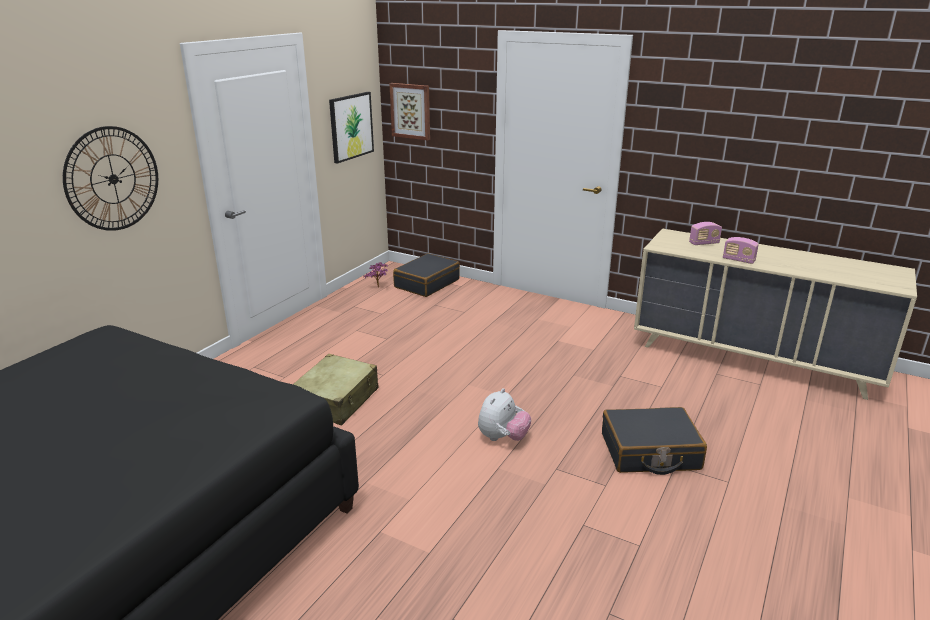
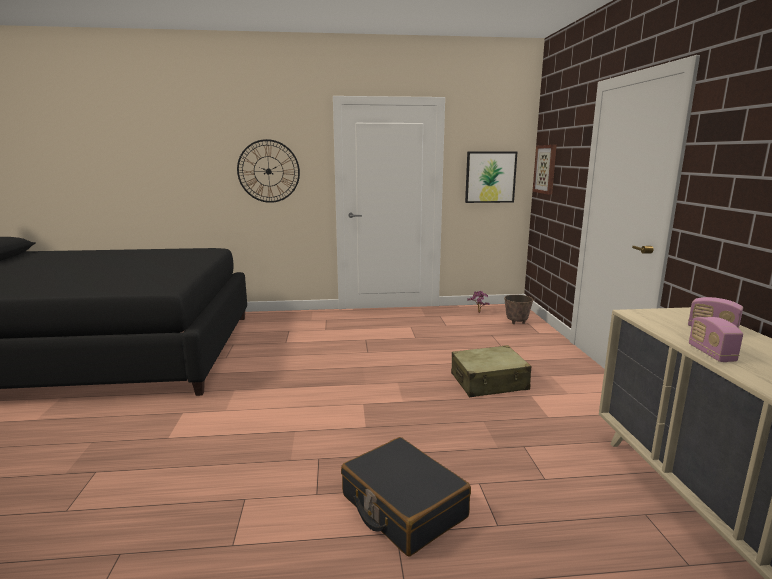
camera: 55 degrees right, 10 degrees down
(336, 400) = (318, 350): beige suitcase -> beige suitcase (489, 382)
(426, 283) = (516, 322): black suitcase -> planter
(502, 438) = (338, 419): plush toy -> none

